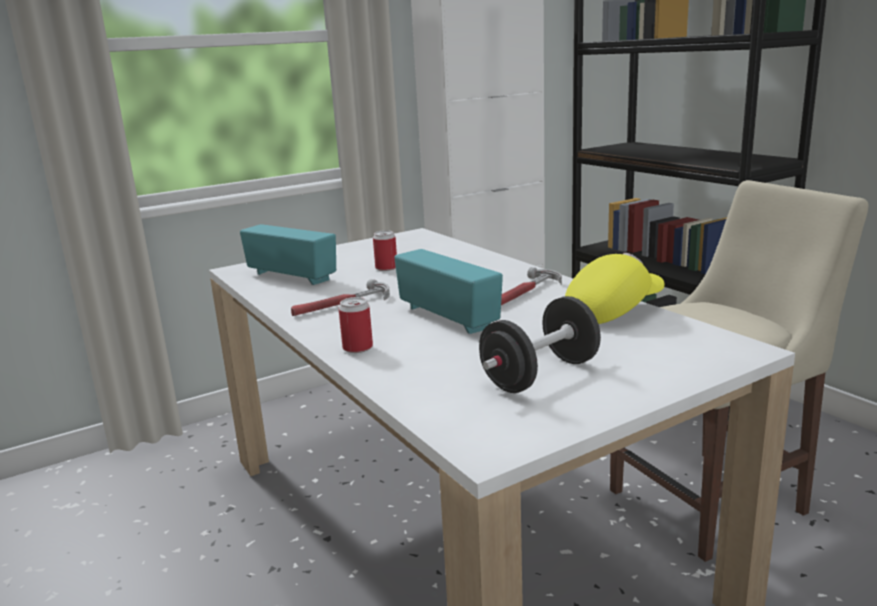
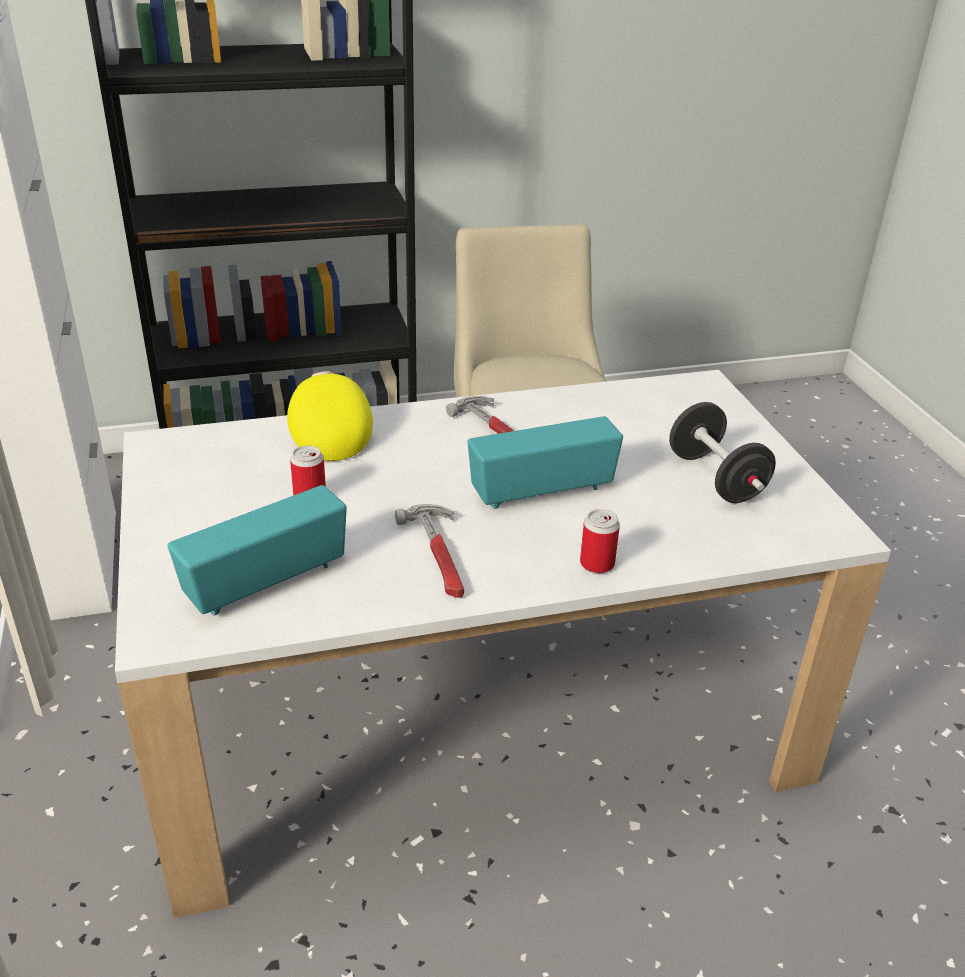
camera: 75 degrees left, 15 degrees up
(612, 311) = (587, 406): yellow cap -> yellow cap (328, 434)

